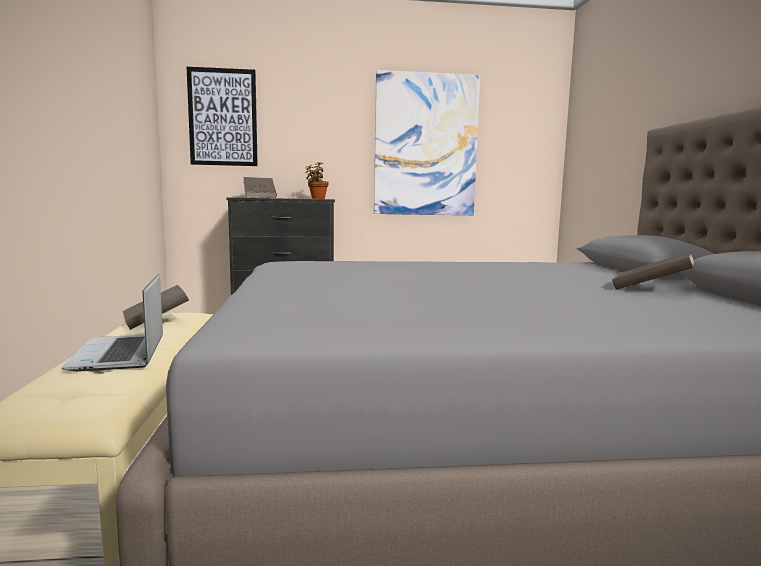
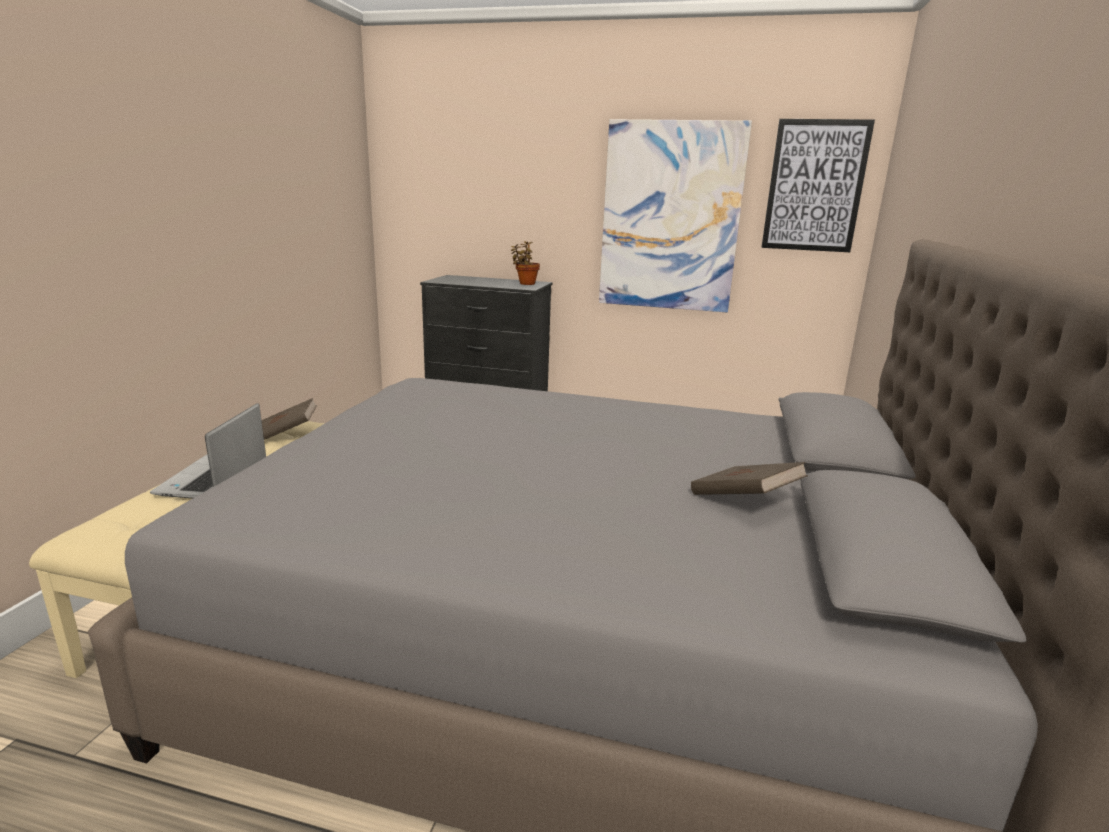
camera: 20 degrees right, 10 degrees up
(223, 117) = (433, 182): picture -> picture (815, 186)
(260, 197) = (462, 280): brown book -> none

